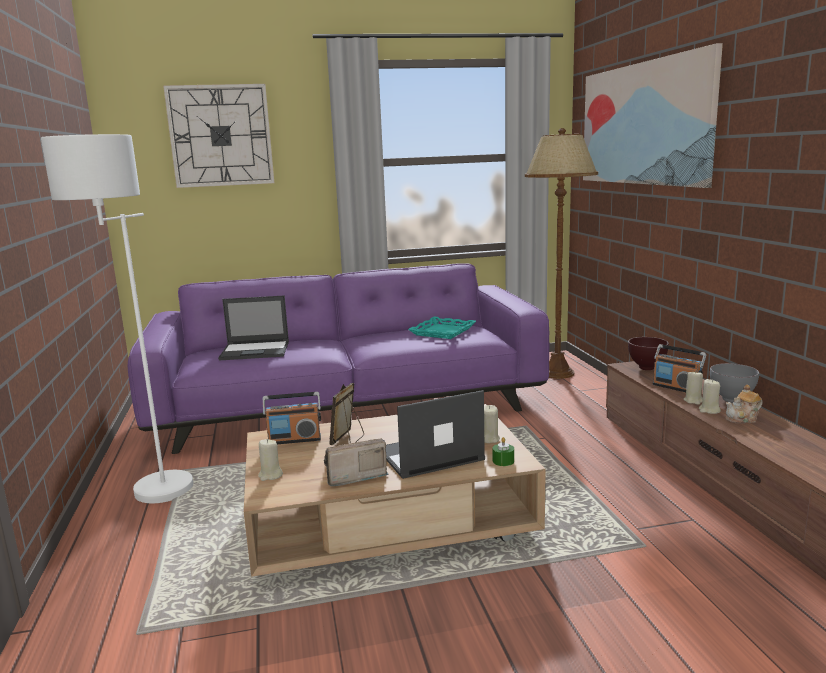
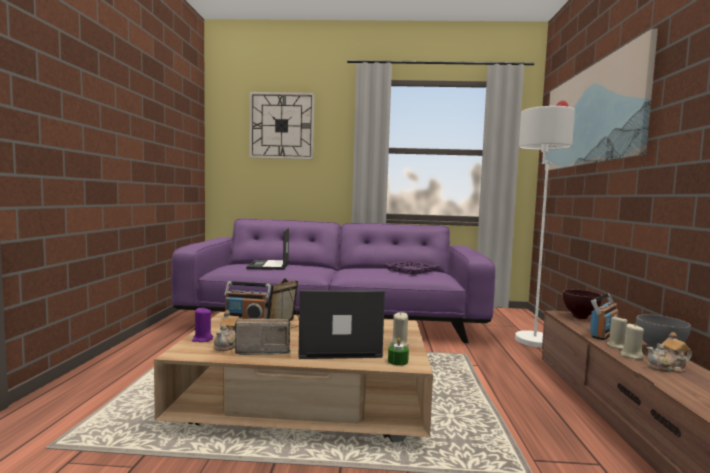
camera: 15 degrees right, 10 degrees down
(152, 497) = (156, 354): white floor lamp -> white floor lamp (532, 344)
(256, 351) = (268, 265): laptop -> laptop turned 75 degrees clockwise
(270, 475) = (202, 339): beige candle -> purple candle
(308, 477) = (228, 345): none -> teapot
(442, 332) = (410, 270): turquoise tray -> purple tray
(557, 373) = (512, 322): brown floor lamp -> none
(676, 388) = (603, 334): radio -> radio turned 105 degrees counterclockwise

